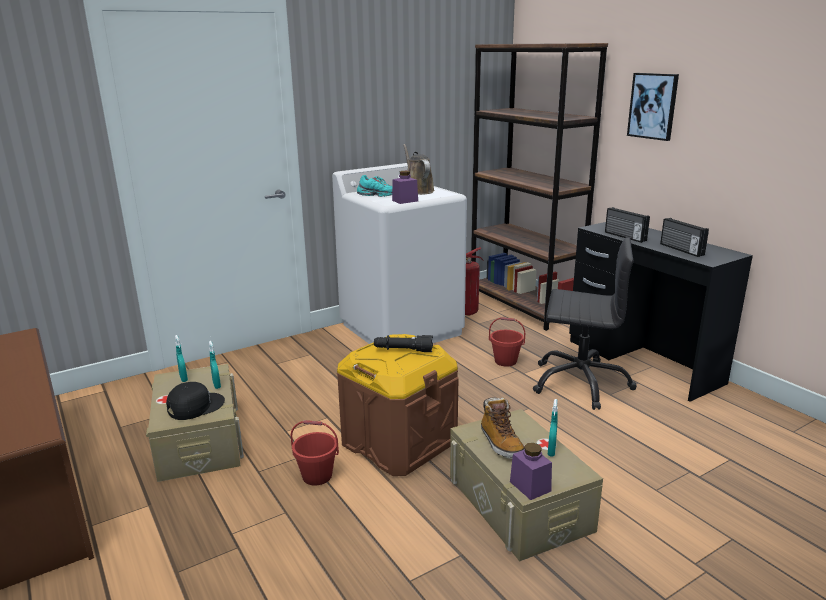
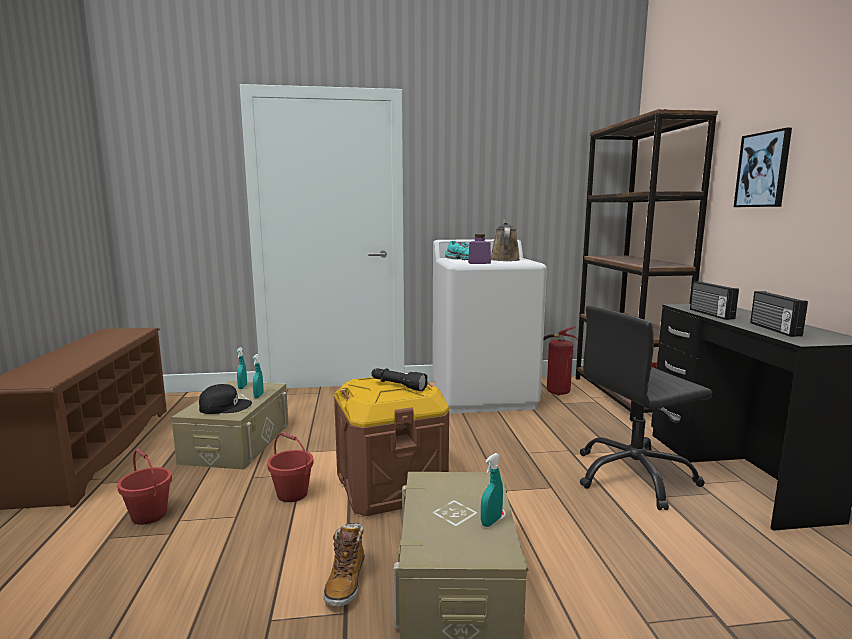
camera: 25 degrees right, 10 degrees down
(500, 443) = (442, 498): boot -> boot (346, 582)
(505, 361) = (562, 439): red bucket -> red bucket (148, 515)
(530, 486) = (428, 550): purple jar -> none
(580, 382) = (634, 477): black office chair -> black office chair turned 120 degrees clockwise

